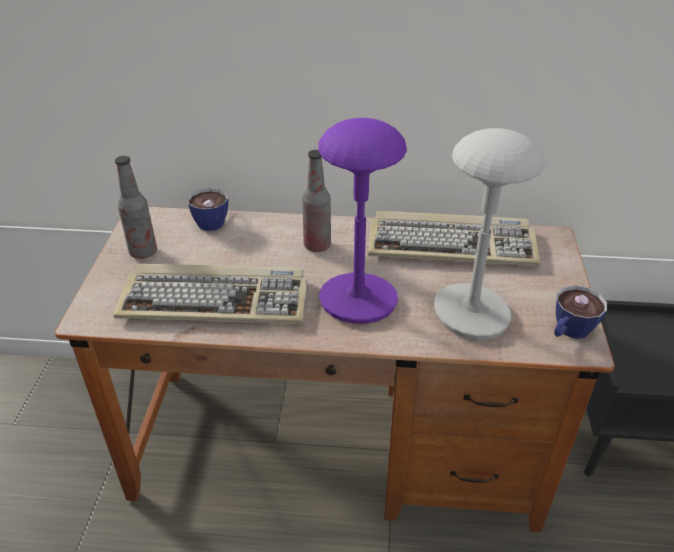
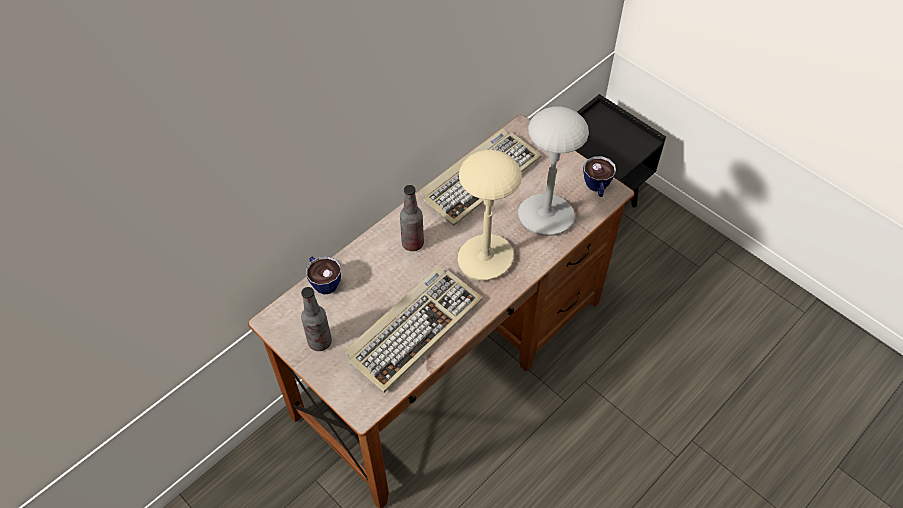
camera: 50 degrees left, 15 degrees up
(357, 301) = (485, 260): purple table lamp -> beige table lamp

